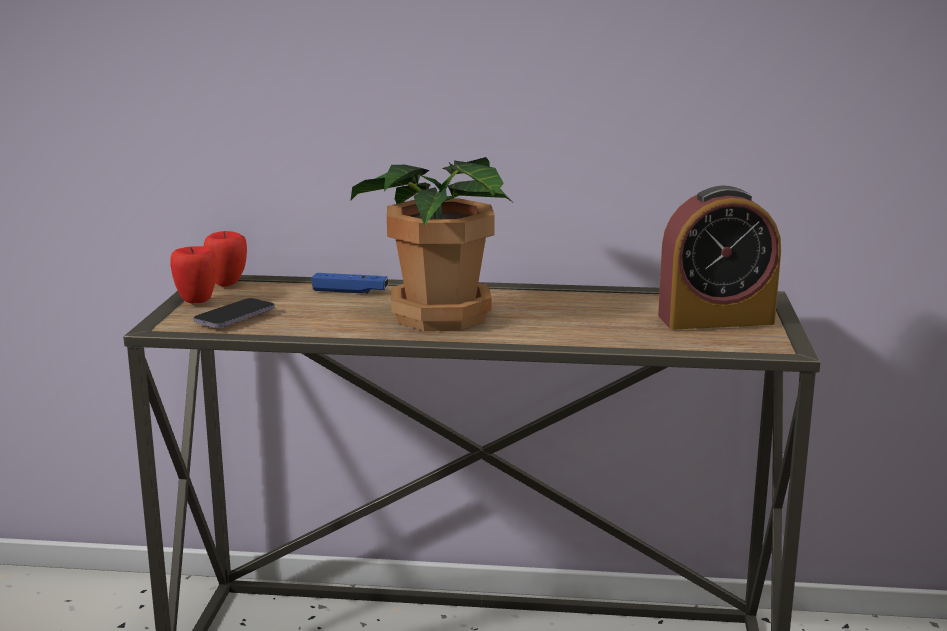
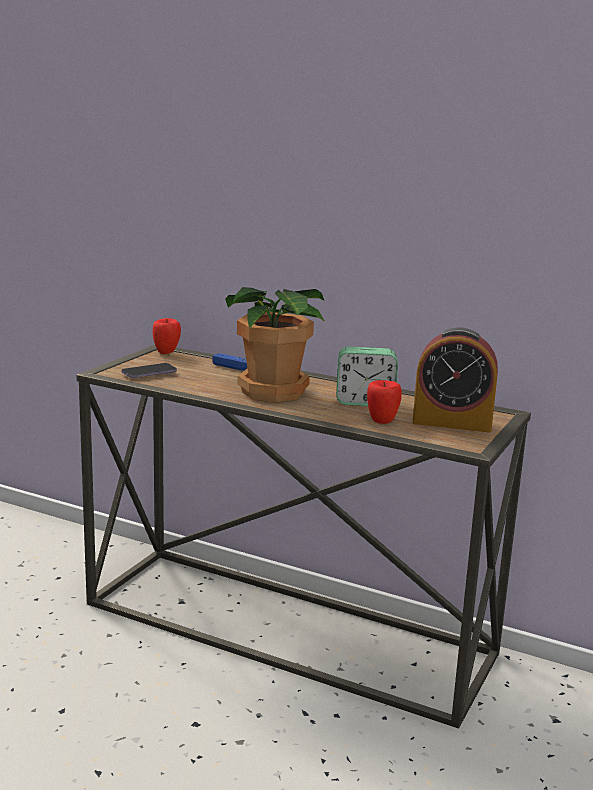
camera: 20 degrees right, 0 degrees up
(197, 300) = (138, 360): apple -> apple (382, 421)
(575, 311) = (365, 402): none -> alarm clock

